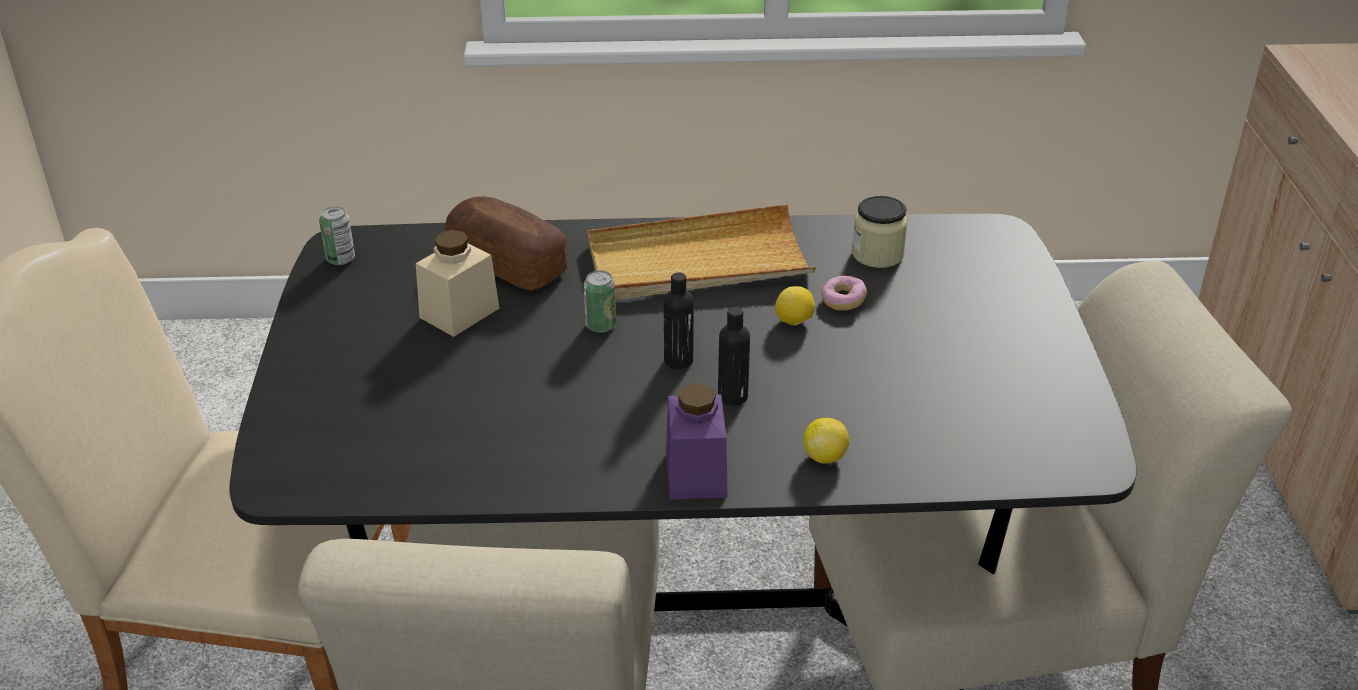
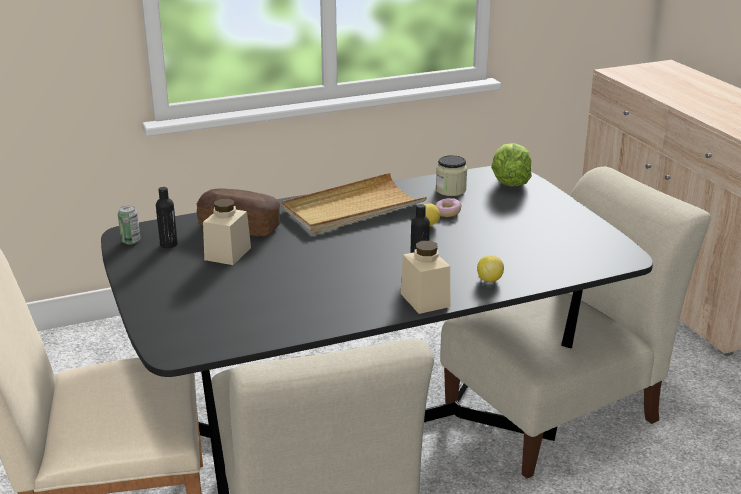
camera: 20 degrees left, 10 degrees down
(600, 325) = (318, 245): can -> none
(678, 360) = (376, 253): black bottle -> black bottle (169, 244)
(696, 473) = (425, 300): purple jar -> beige jar
(987, 257) = (509, 182): none -> lettuce

